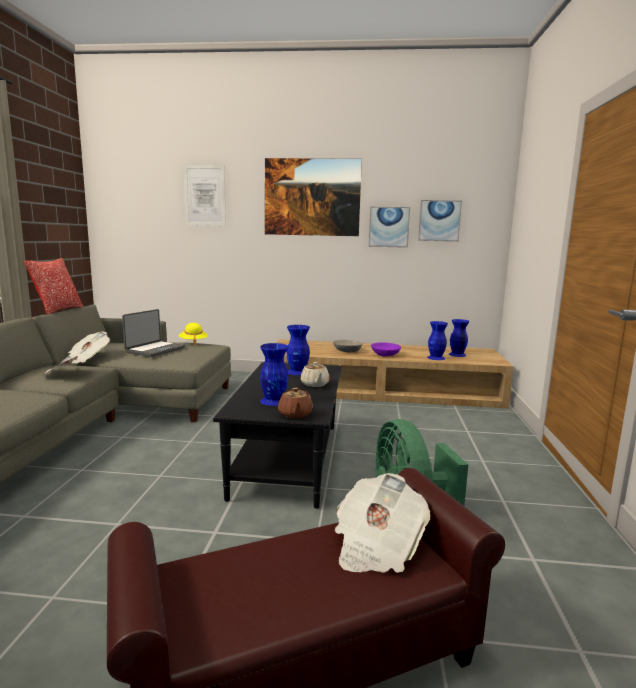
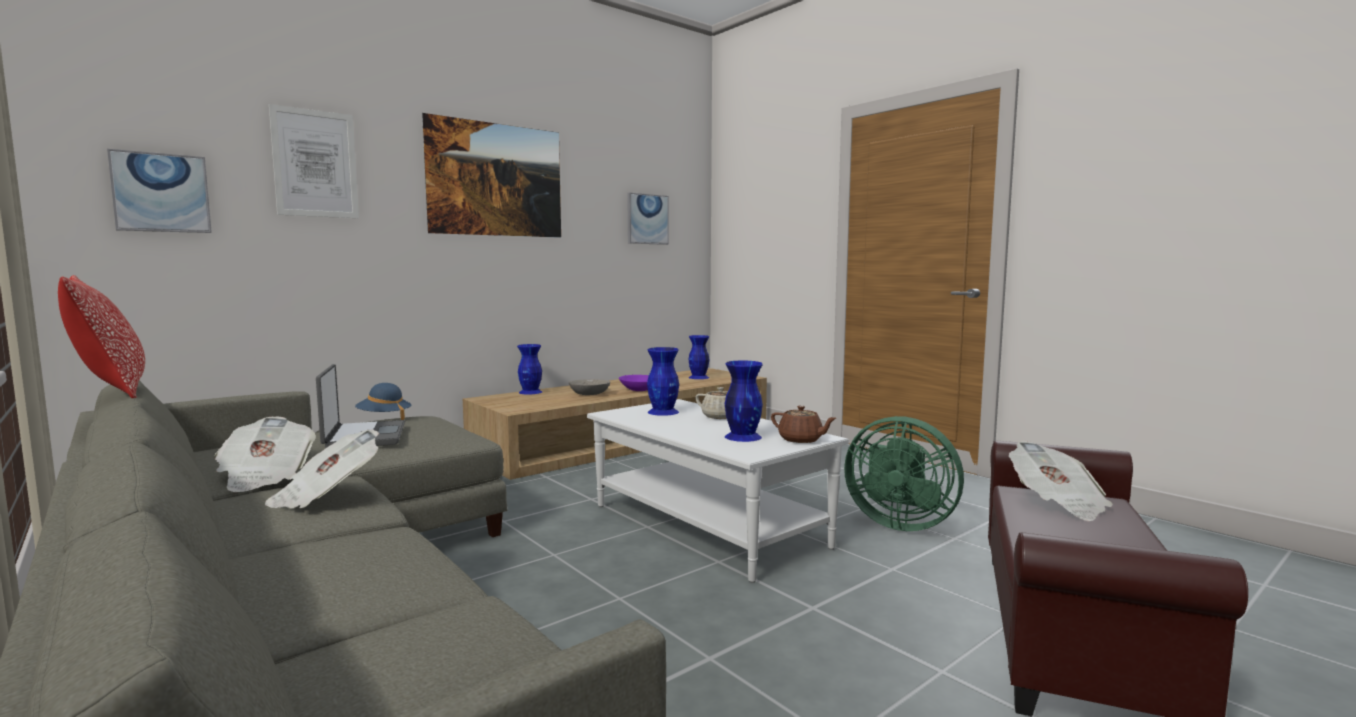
camera: 45 degrees left, 5 degrees down
(193, 342) = (384, 418): yellow hat -> blue hat
(288, 459) = (705, 525): black coffee table -> white coffee table
(389, 227) = (595, 225): picture -> picture (161, 193)
(436, 358) = (691, 383): blue vase -> blue vase (530, 392)

